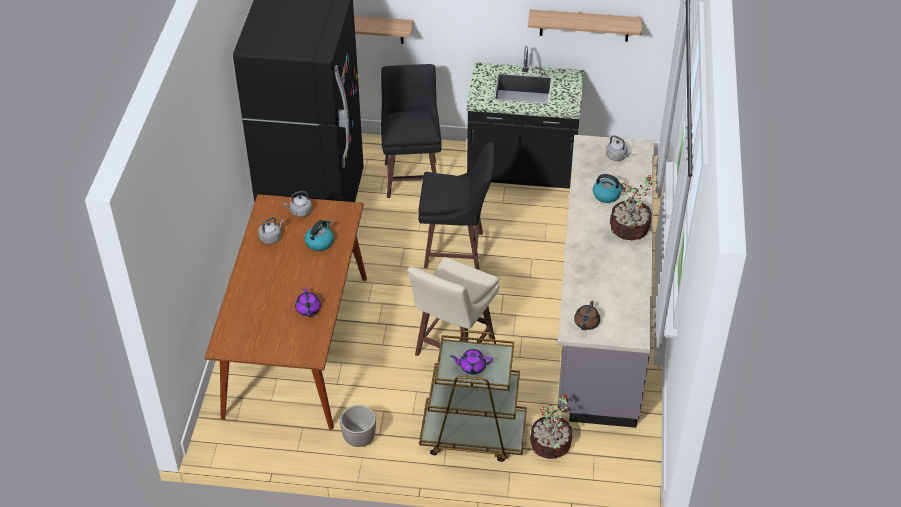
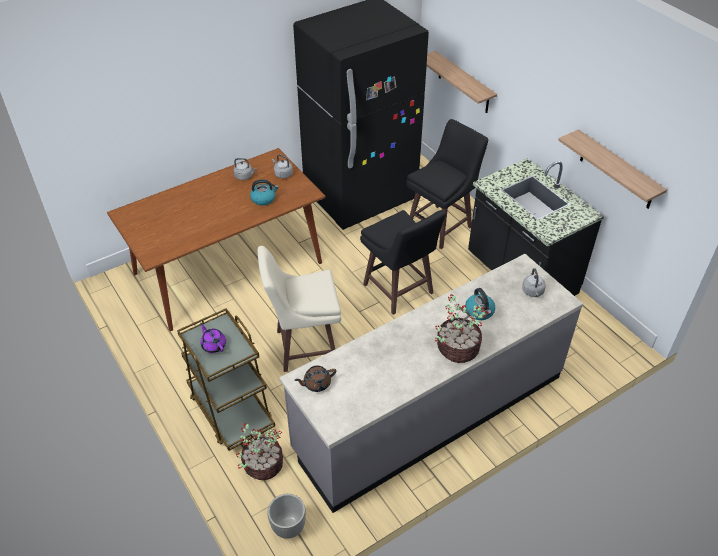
camera: 50 degrees right, 0 degrees up
(308, 309) = (194, 231): purple teapot -> none
(359, 439) = (173, 350): planter -> planter (288, 527)

